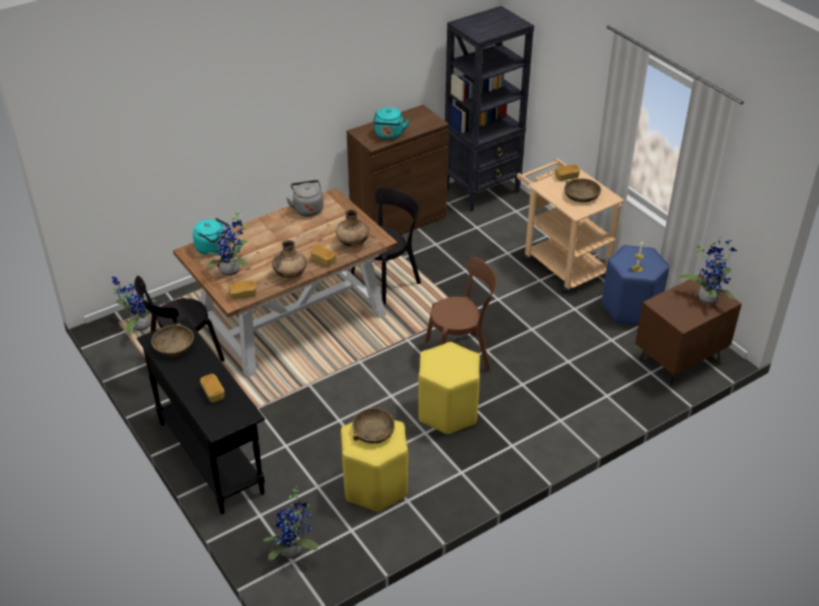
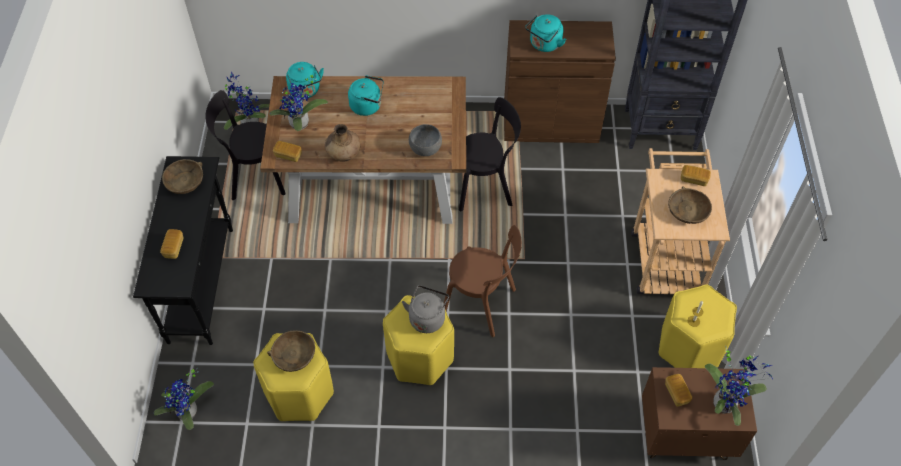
camera: 35 degrees right, 15 degrees up
(277, 236) = (368, 106): none -> turquoise kettle
(307, 209) = (420, 88): grey kettle -> grey kettle (427, 317)
(323, 260) = (384, 154): bread -> bread (676, 393)
(352, 243) = (425, 148): brown vase -> grey bowl
(630, 309) = (688, 348): blue stool -> yellow stool

